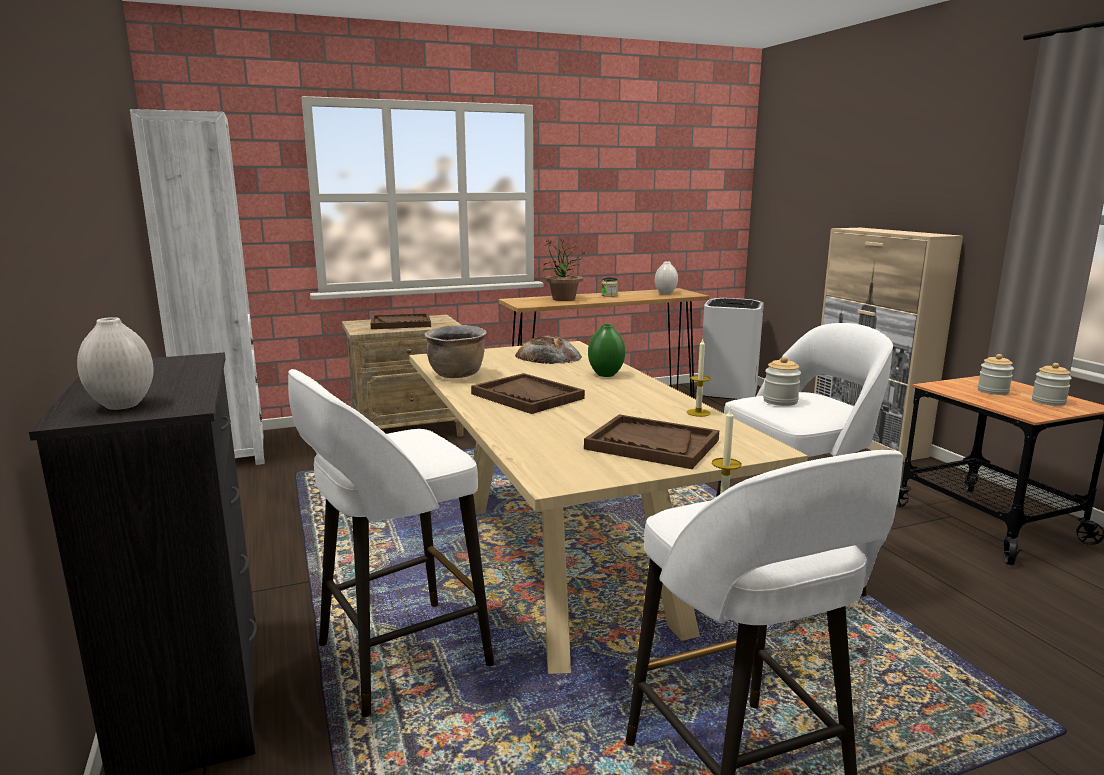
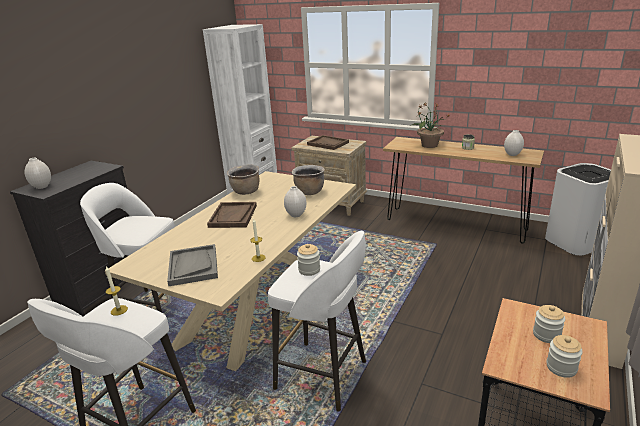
camera: 50 degrees right, 10 degrees up
(548, 356) = (309, 192): bread -> brown cooking pot
(606, 375) = (296, 215): green vase -> white vase
(651, 445) = (193, 266): brown tray -> grey tray

